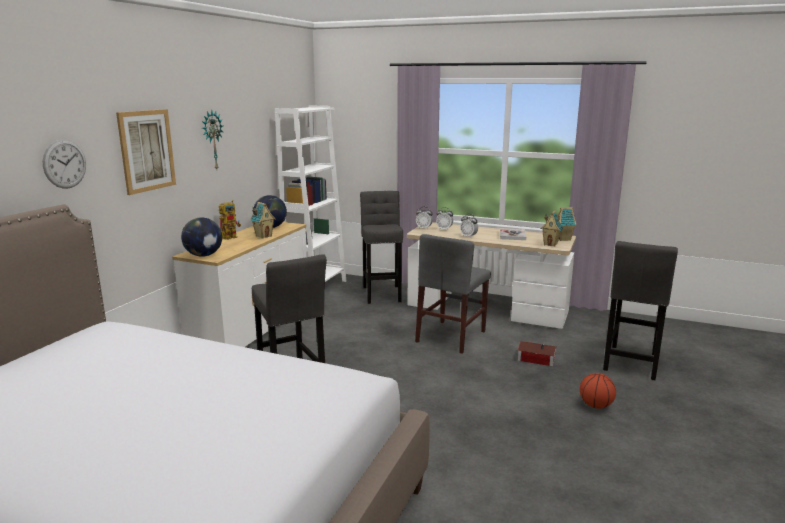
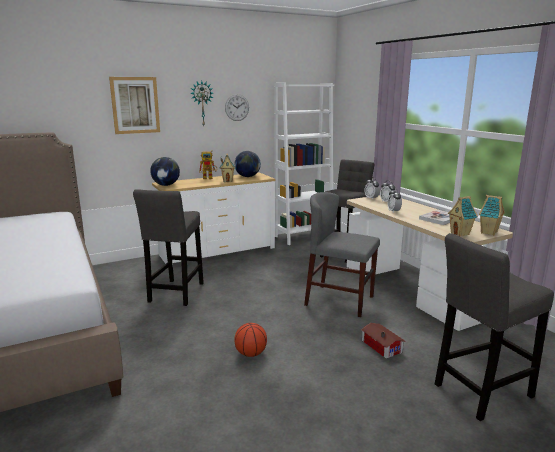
camera: 40 degrees right, 0 degrees up
(64, 164) = (63, 107): wall clock -> wall clock (237, 107)
(451, 336) = (339, 300): grey chair -> grey chair turned 45 degrees clockwise
(595, 406) = (363, 410): basketball -> basketball (250, 354)

